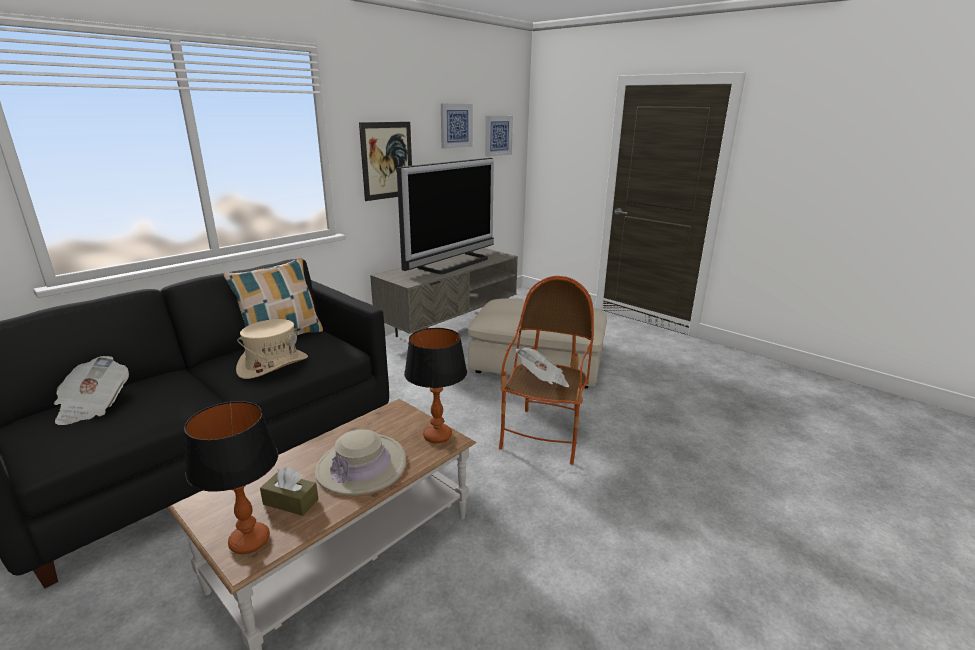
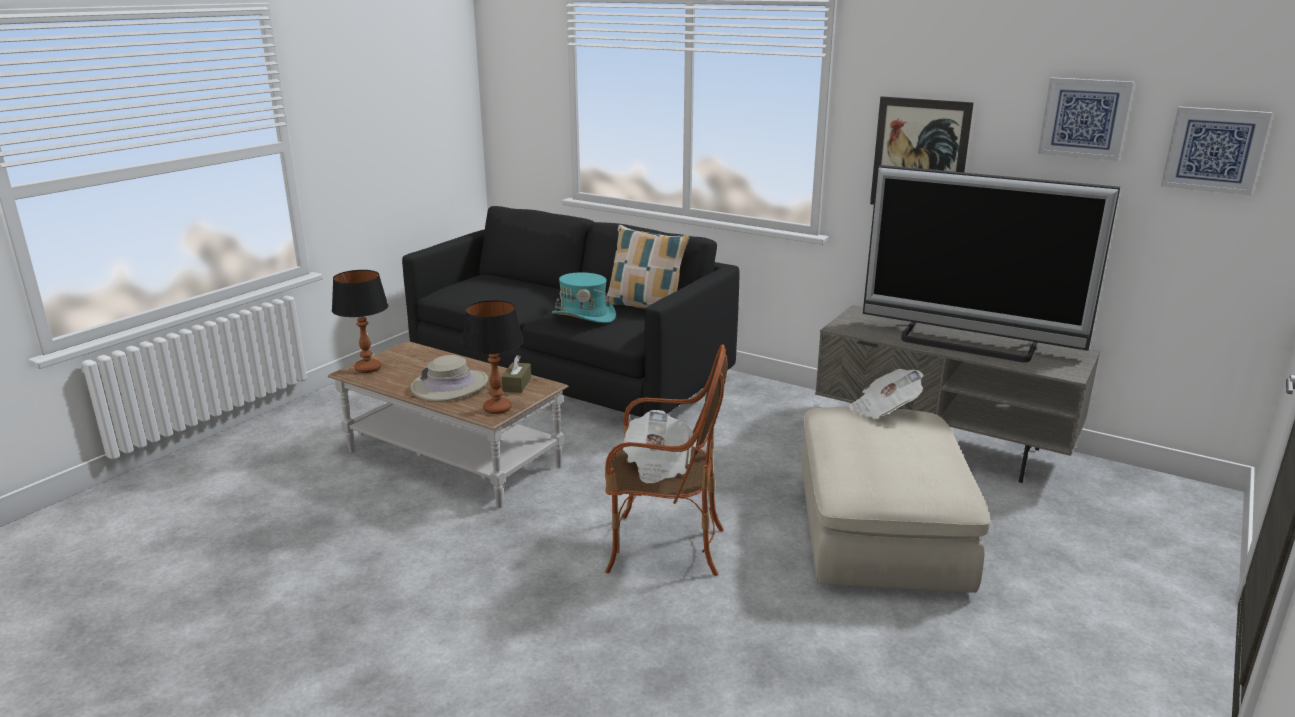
camera: 80 degrees right, 0 degrees up
(93, 406) = (500, 283): newspaper -> newspaper (883, 410)
(273, 365) = (584, 316): beige hat -> turquoise hat
(290, 502) = (406, 371): brown tissue box -> brown tissue box (517, 384)

